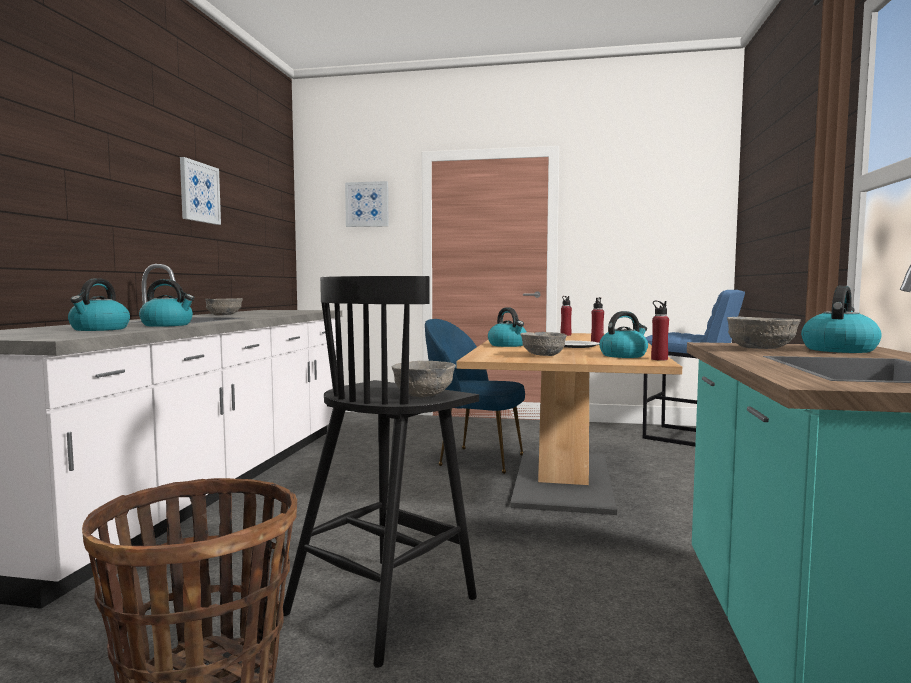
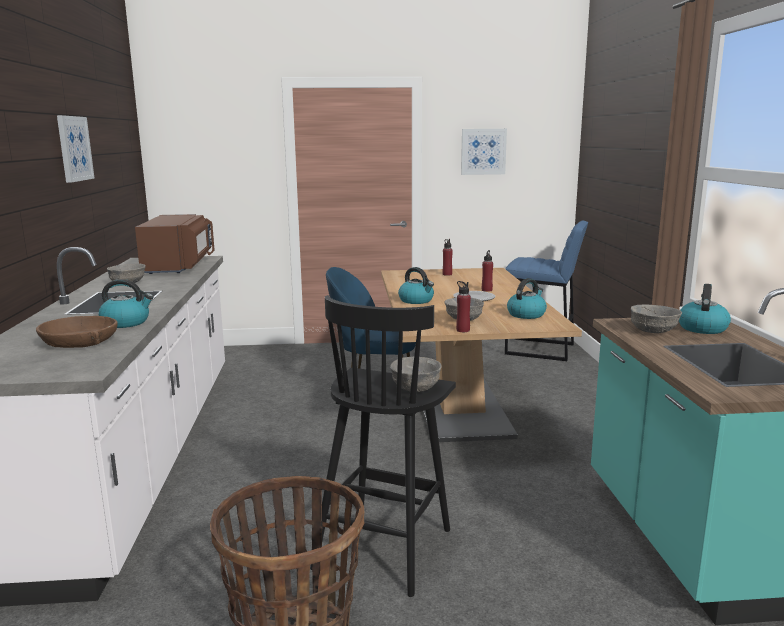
camera: 15 degrees left, 10 degrees up
(99, 329) = (80, 342): kettle -> brown bowl
(290, 312) = (179, 266): none -> brown microwave
(367, 204) = (224, 132): picture -> picture (483, 151)
(659, 359) = (557, 319): red bottle -> red bottle (463, 330)

